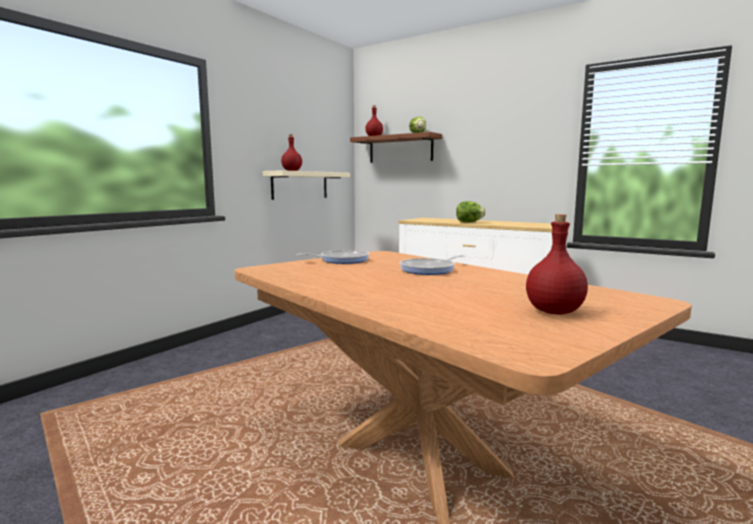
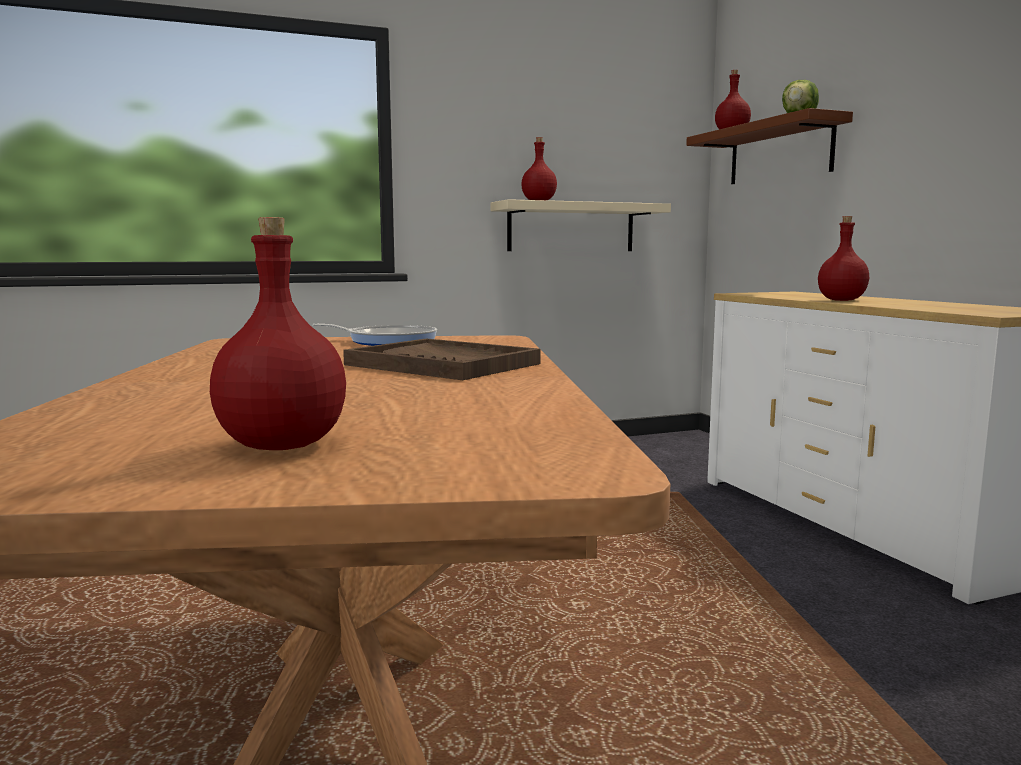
camera: 35 degrees right, 0 degrees up
(430, 270) = (443, 364): frying pan -> brown tray
(469, 222) = (840, 300): lettuce -> red bottle

